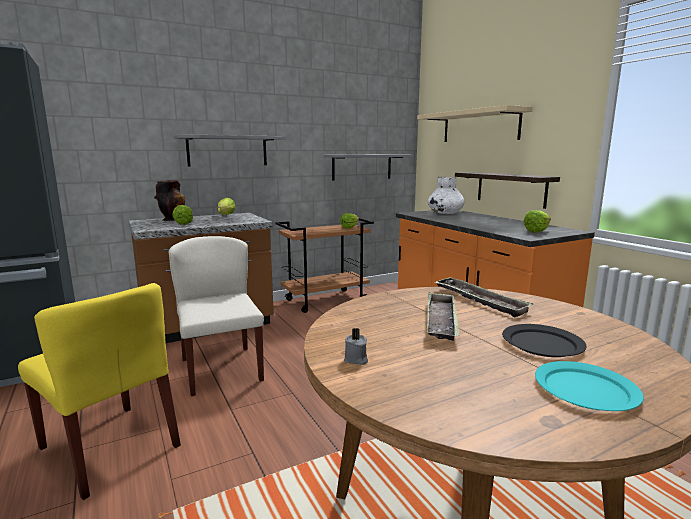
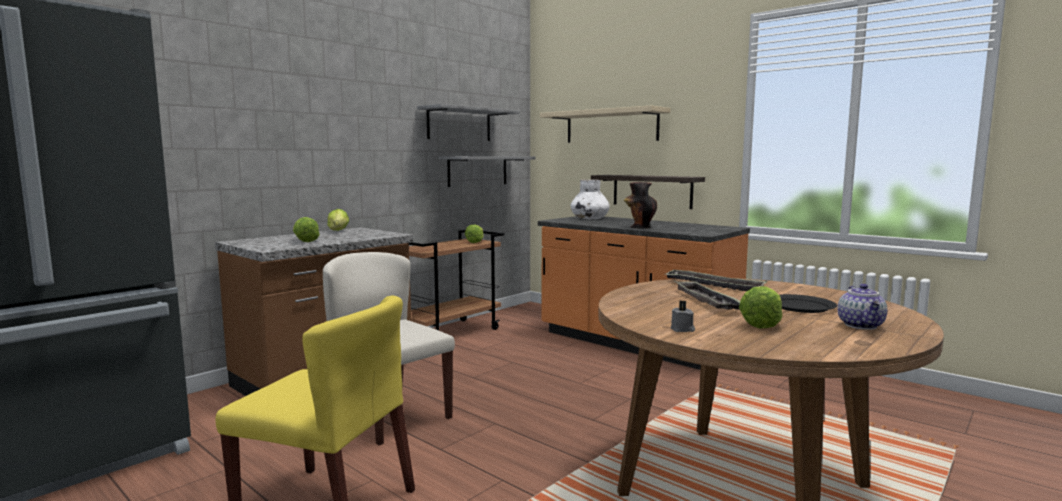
camera: 20 degrees left, 5 degrees down
(171, 219) = (275, 238): vase -> vase (639, 227)
(227, 151) = (334, 151): grey shelf -> grey shelf (459, 124)
(539, 231) = (704, 229): lettuce -> lettuce (764, 322)
(586, 389) = (862, 325): turquoise plate -> teapot

